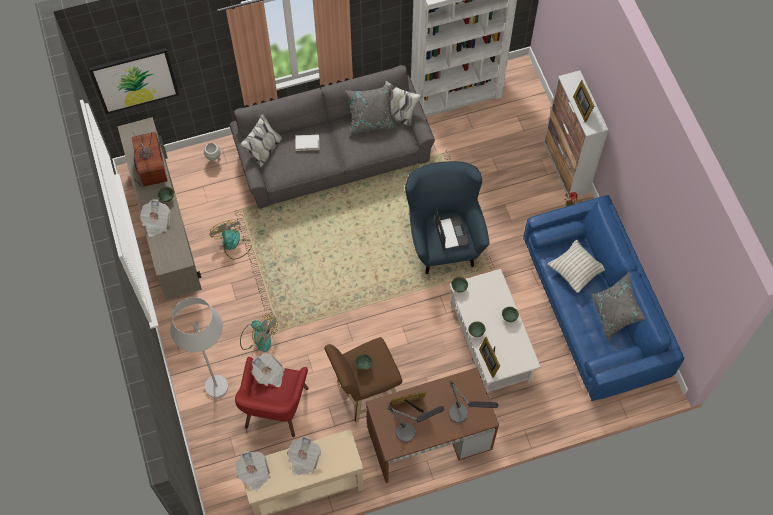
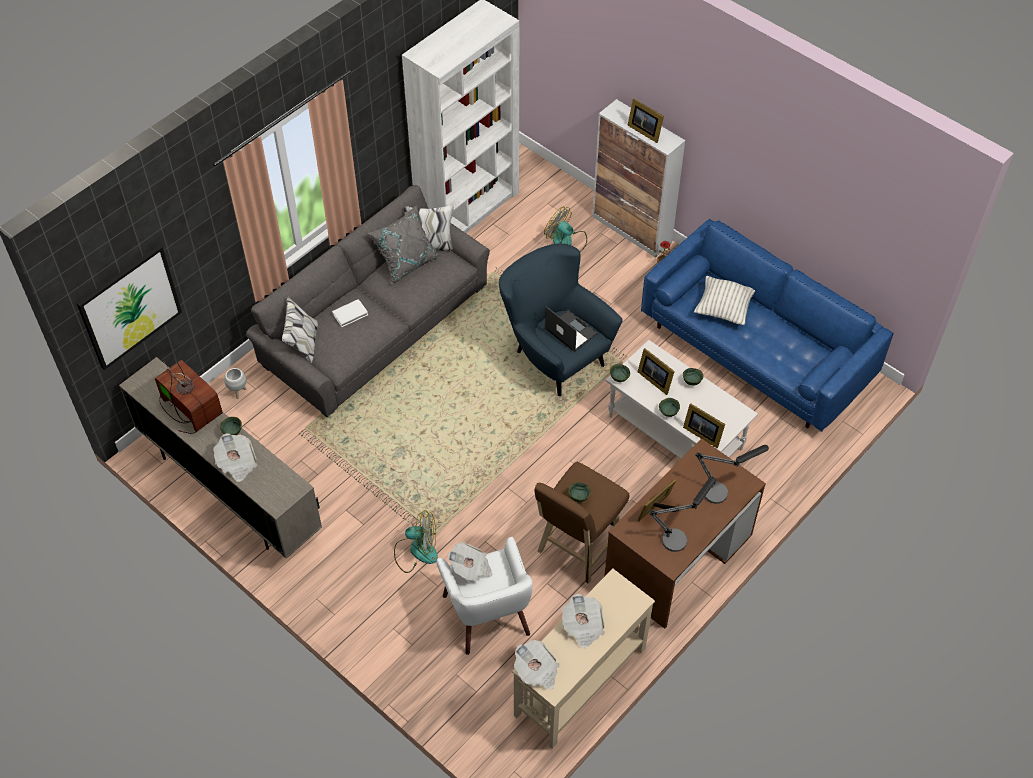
camera: 30 degrees left, 10 degrees down
(213, 375) = (391, 617): white floor lamp -> none
(233, 244) = (321, 469): fan -> fan (566, 241)
(275, 408) = (487, 615): red armchair -> white armchair
(484, 301) = (655, 379): none -> picture frame
(613, 315) = (791, 332): grey pillow -> none

